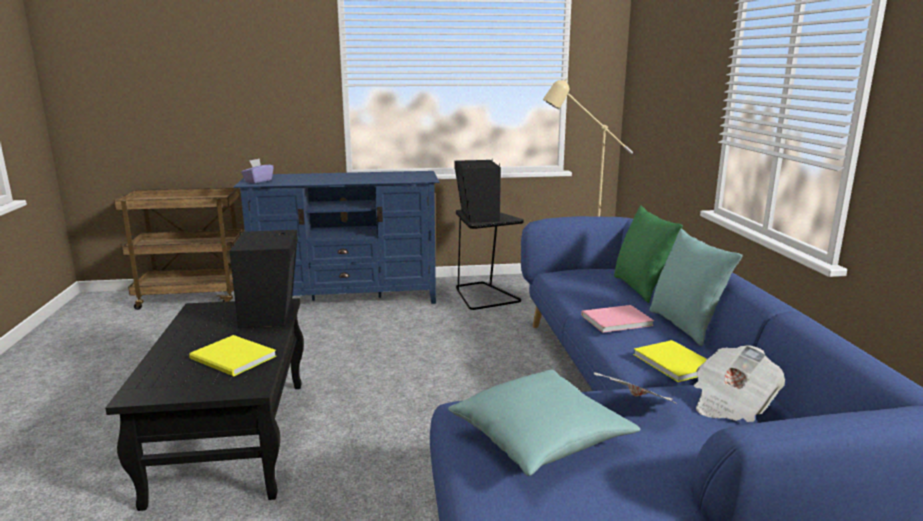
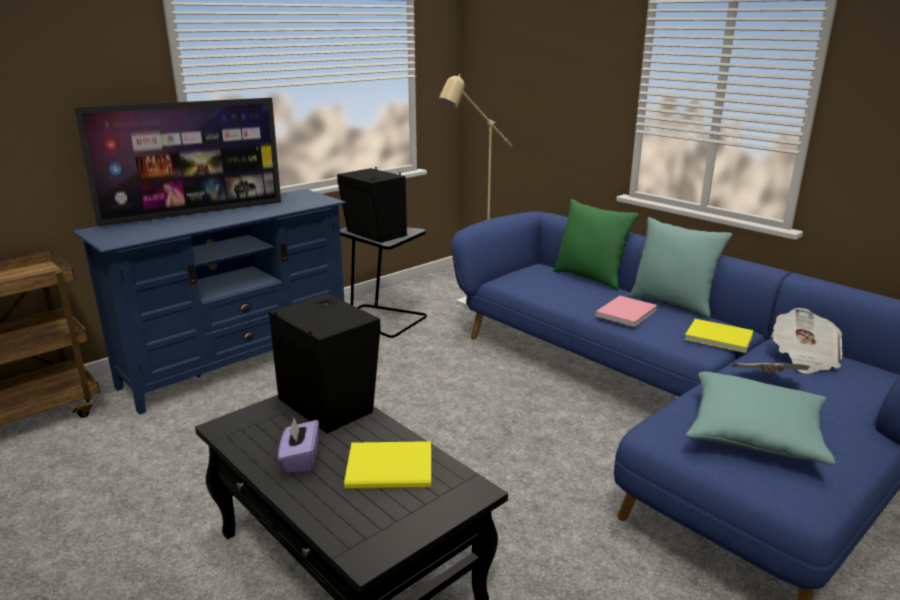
camera: 35 degrees left, 5 degrees up
(258, 181) = (120, 237): purple tissue box -> purple tissue box (300, 460)
(328, 175) = (194, 213): none -> television

